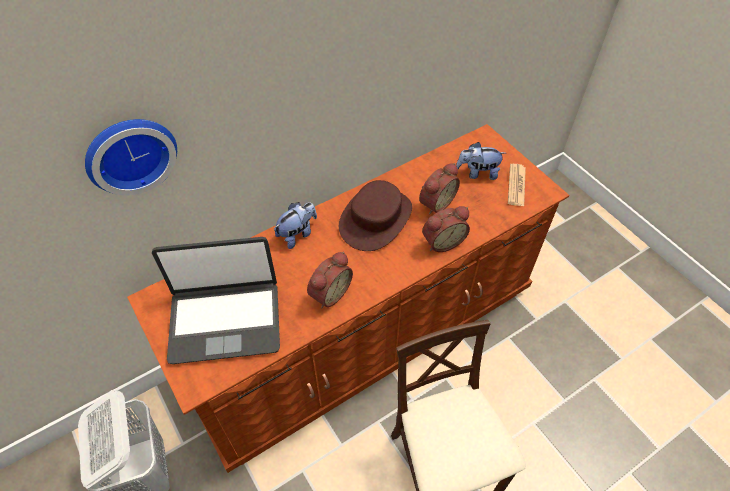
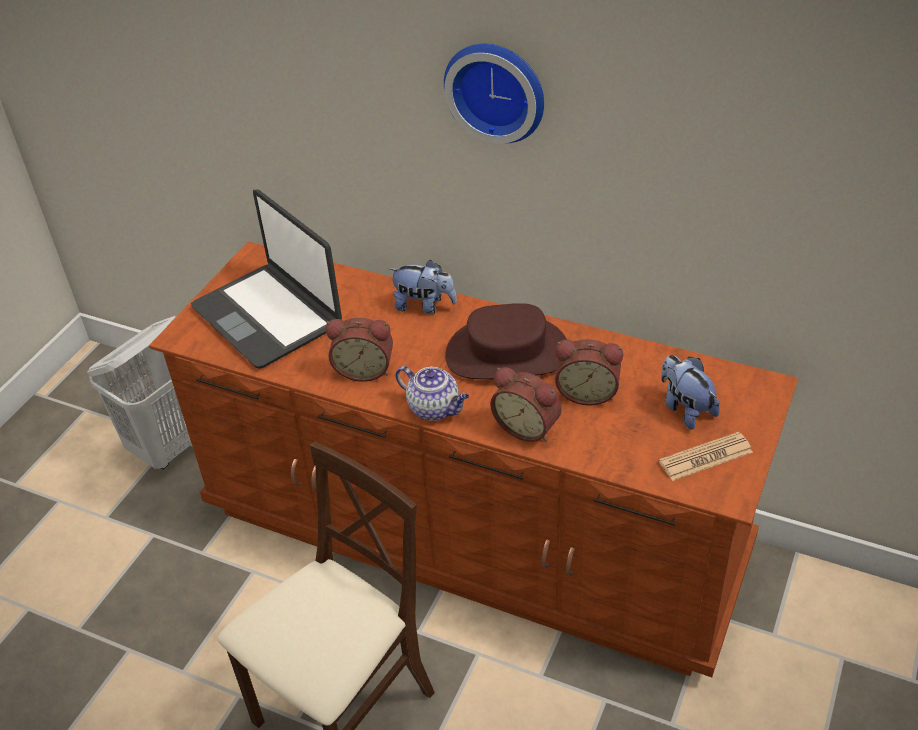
camera: 60 degrees right, 10 degrees down
(129, 153) = (281, 80): wall clock -> wall clock (497, 89)
(394, 275) = (435, 408): none -> teapot

